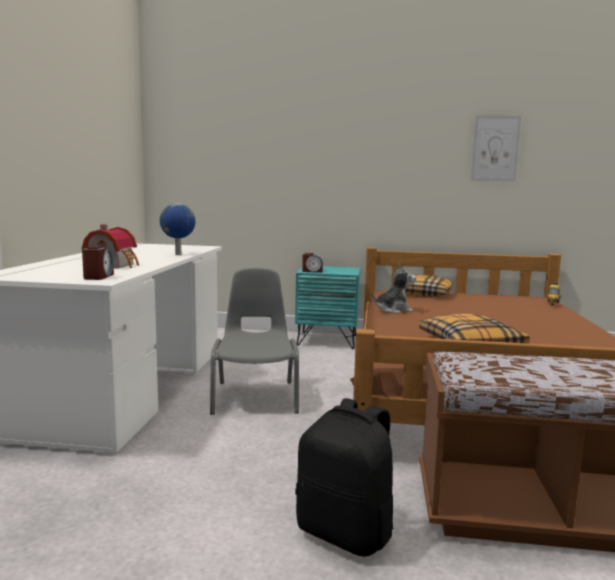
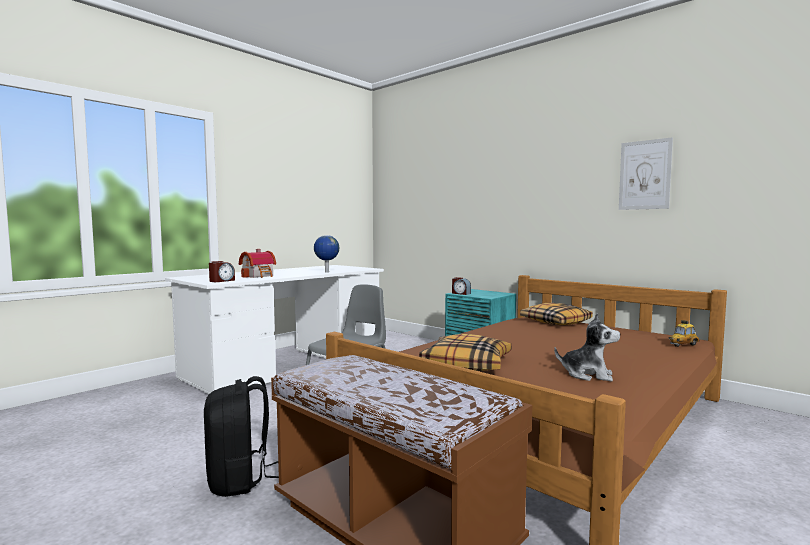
camera: 35 degrees right, 5 degrees down
(393, 310) = (482, 331): plush toy -> plush toy (587, 375)

